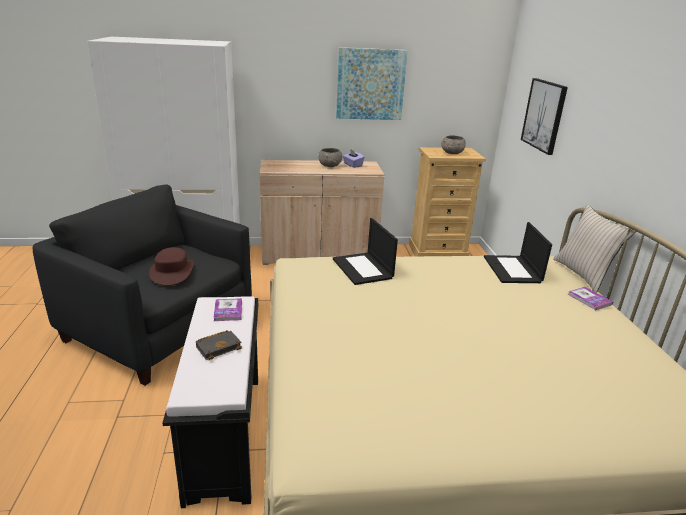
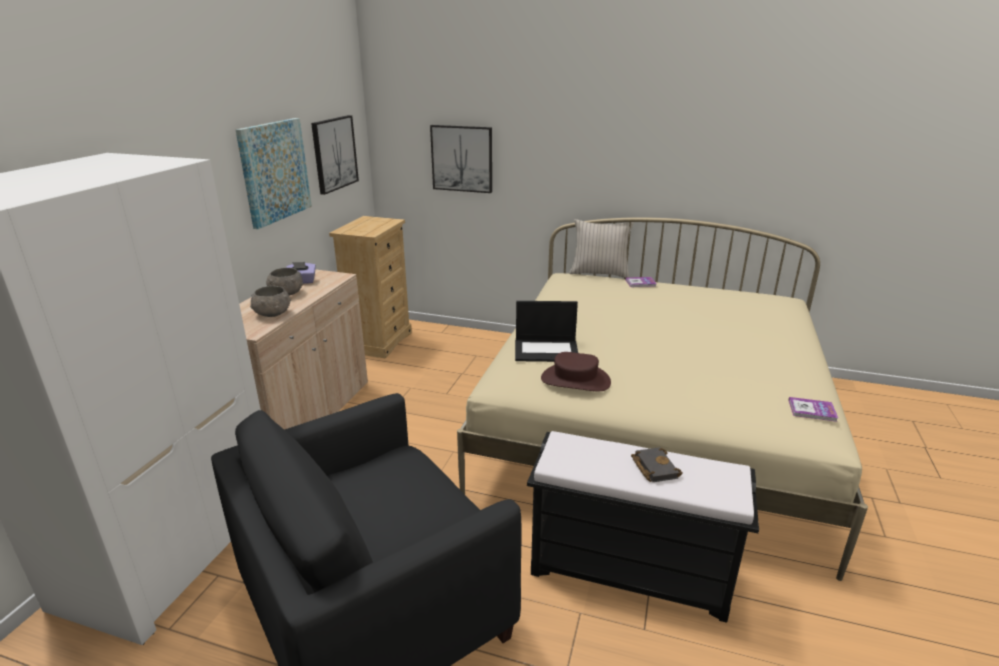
camera: 65 degrees left, 0 degrees up
(172, 272) = (416, 497): brown hat -> brown hat (575, 380)
(228, 311) = (579, 452): book -> book (812, 410)
(449, 87) = (334, 153): none -> picture
(452, 153) = (371, 226): grey bowl -> grey bowl (272, 314)
(513, 270) = (583, 292): laptop -> none

